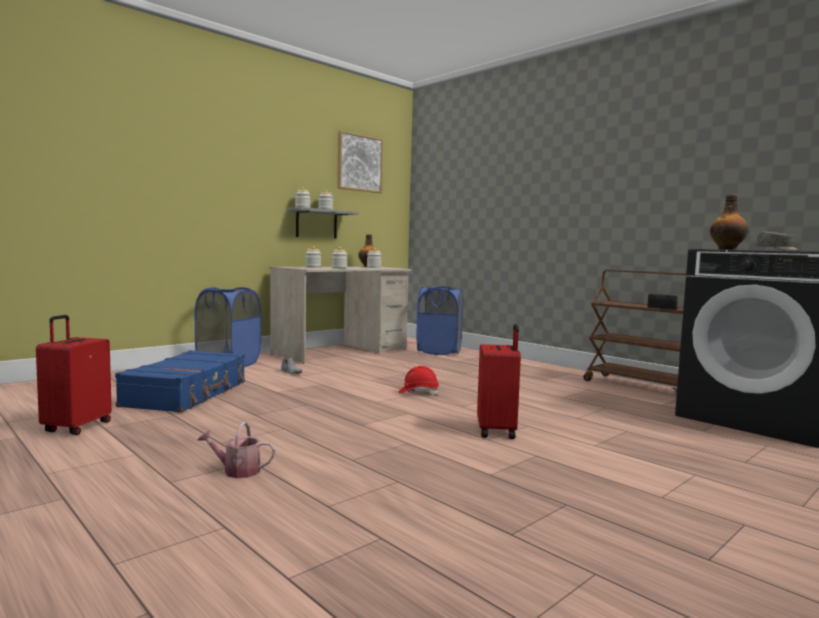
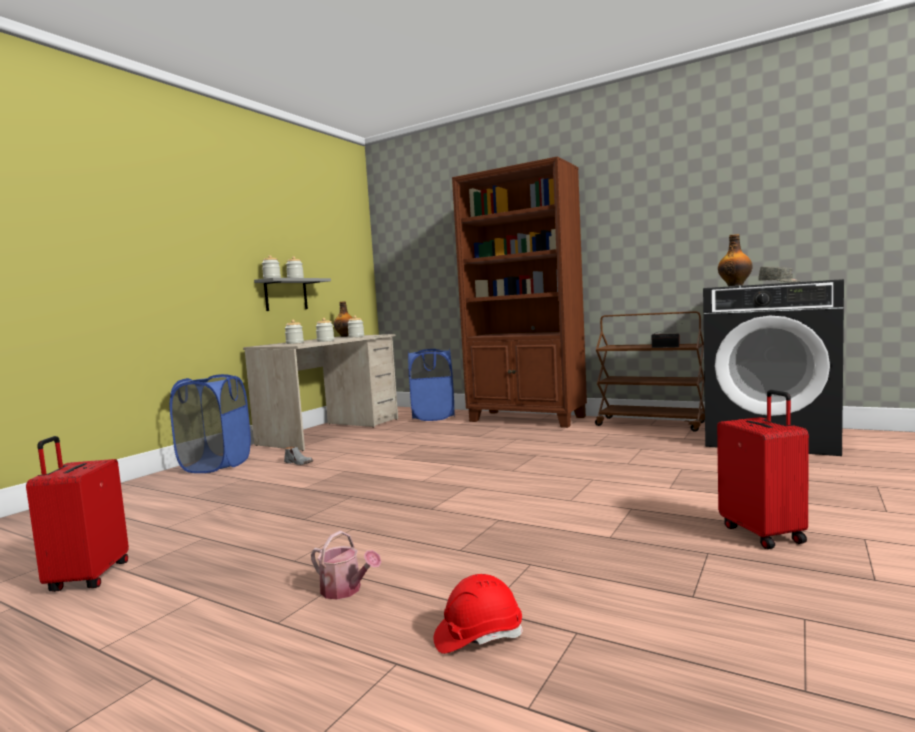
camera: 15 degrees left, 0 degrees up
(187, 394) = (198, 509): blue suitcase -> none
(237, 471) = (345, 590): watering can -> watering can turned 135 degrees counterclockwise
(359, 163) = (322, 225): picture -> none
(418, 393) = (455, 463): red hard hat -> red hard hat (478, 636)
(497, 431) = (571, 490): red suitcase -> red suitcase (763, 534)
(523, 365) = (527, 419): none -> brown bookcase

